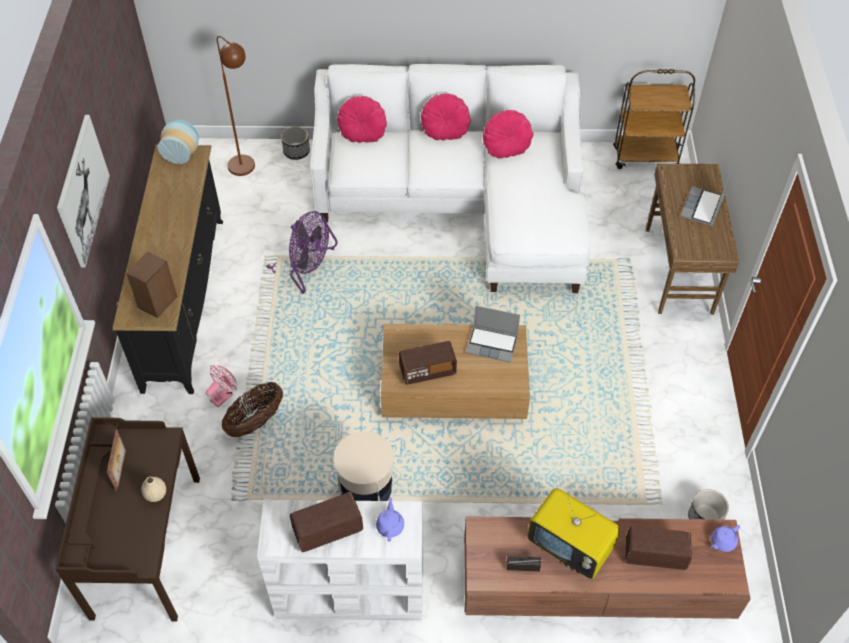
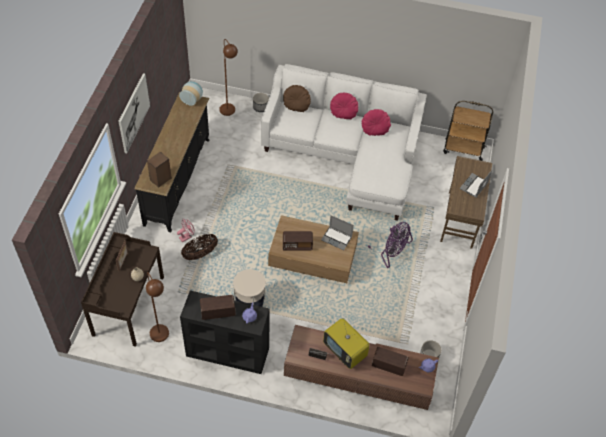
camera: 10 degrees right, 0 degrees up
(223, 594) = (162, 338): none -> brown floor lamp
(305, 268) = (248, 175): purple fan -> purple fan (390, 252)
(350, 593) = (227, 352): white bookcase -> black bookcase
(363, 136) = (296, 107): pink pillow -> brown pillow

